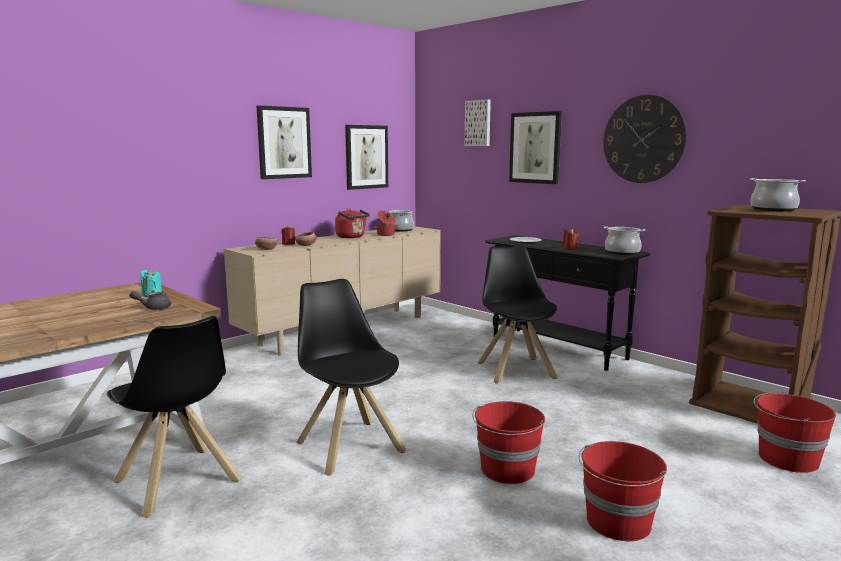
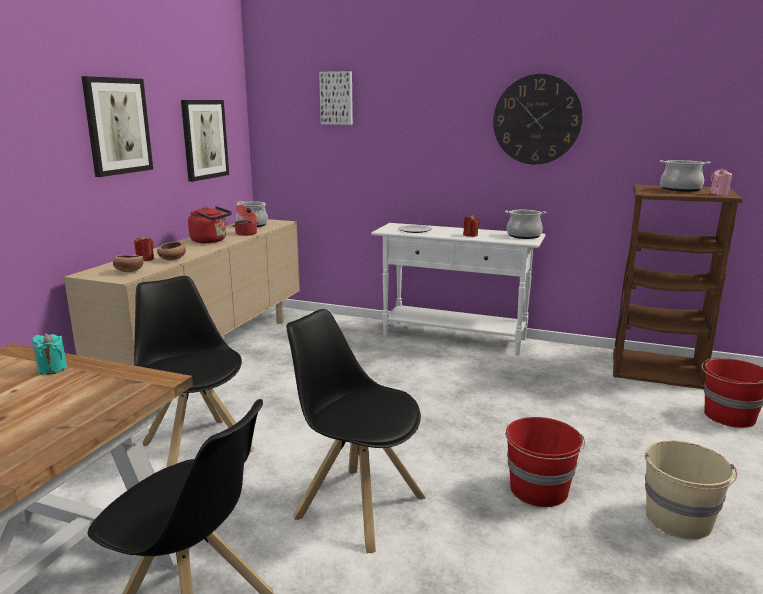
camera: 25 degrees left, 5 degrees up
(153, 308) = (90, 392): grey teapot -> none
(515, 369) = (437, 369): black chair -> black chair (196, 445)
(535, 148) = (411, 127): picture -> none
(558, 349) = (454, 338): black console table -> white console table
(618, 522) = (679, 520): red bucket -> beige bucket
(804, 214) = (718, 194): none -> pink candle

